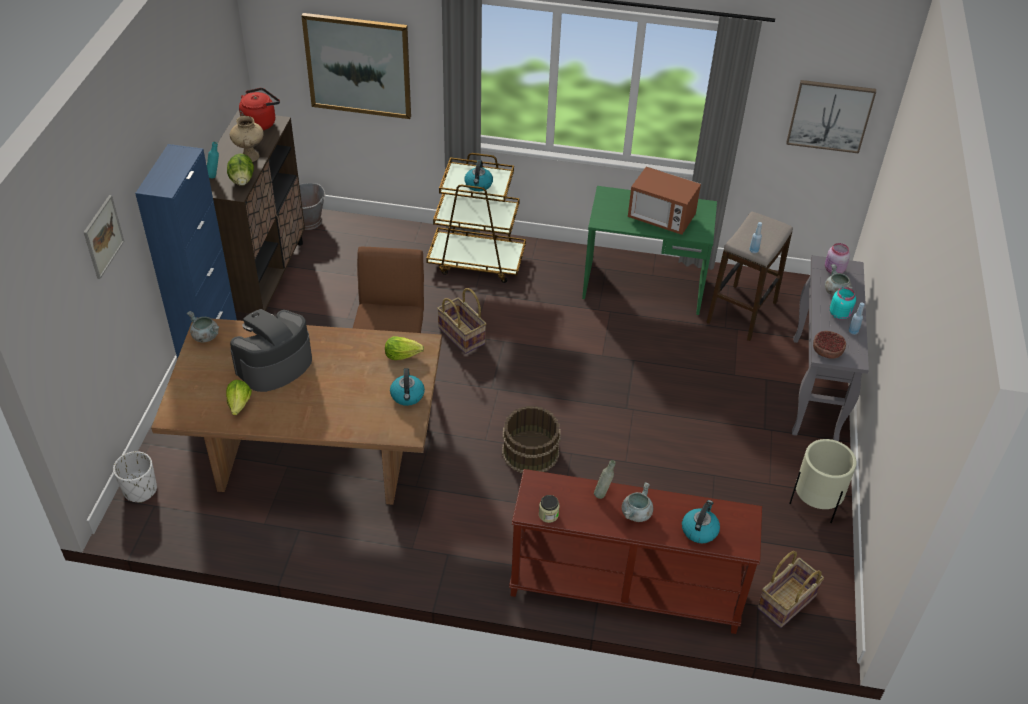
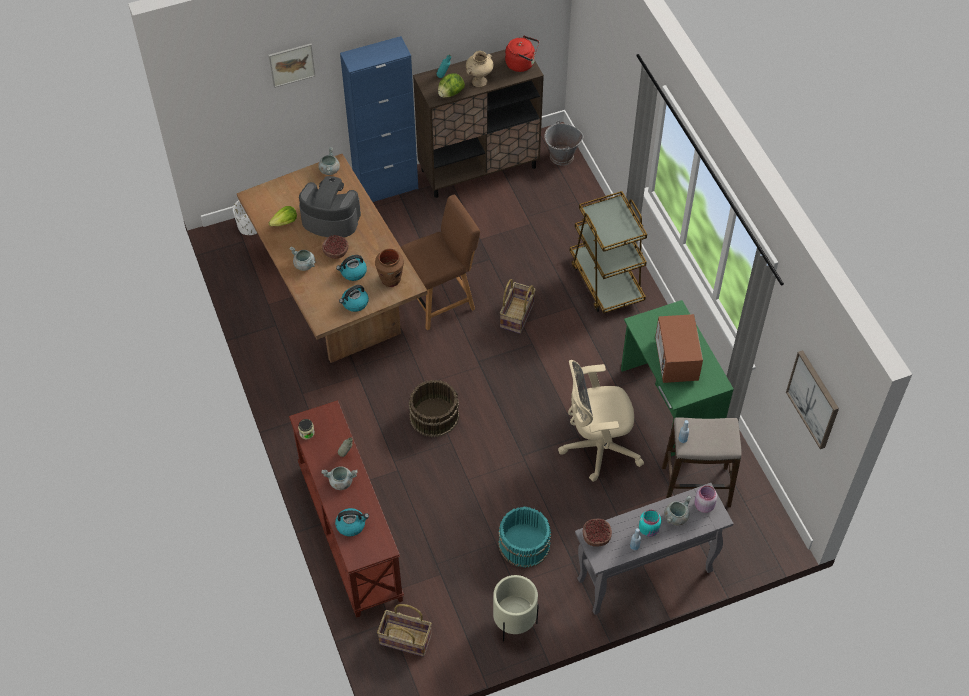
camera: 60 degrees right, 10 degrees up
(316, 413) = (305, 265): none -> grey cooking pot
(323, 380) = (336, 251): none -> bowl
(358, 66) = (611, 75): picture -> none
(402, 355) = (390, 280): lettuce -> brown vase
(478, 185) = (608, 225): kettle -> kettle (353, 272)
(655, 354) = (596, 448): none -> beige office chair
(729, 455) = (523, 544): none -> turquoise bucket

